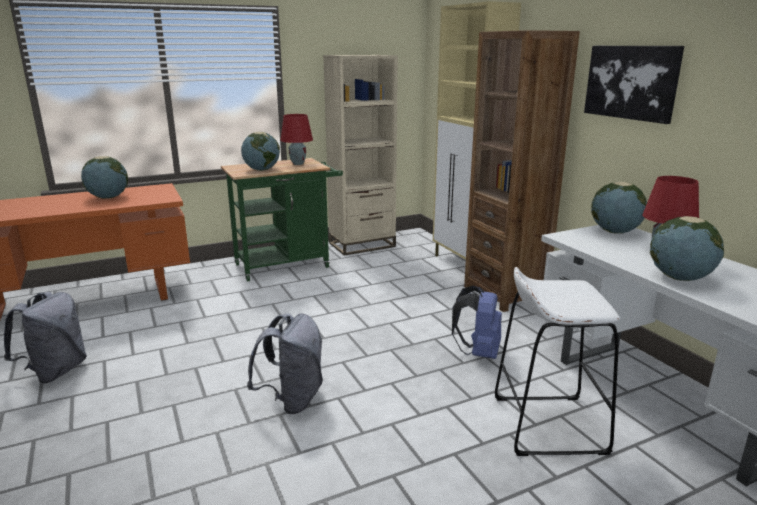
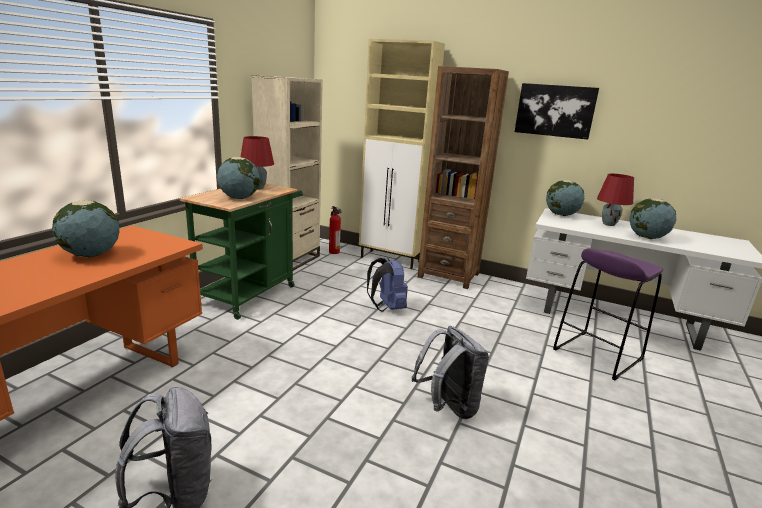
camera: 40 degrees left, 0 degrees up
(416, 245) = (333, 251): none -> fire extinguisher
(478, 352) = (498, 322): blue backpack -> blue backpack (387, 308)
(548, 424) = (597, 354): white stool -> purple stool

